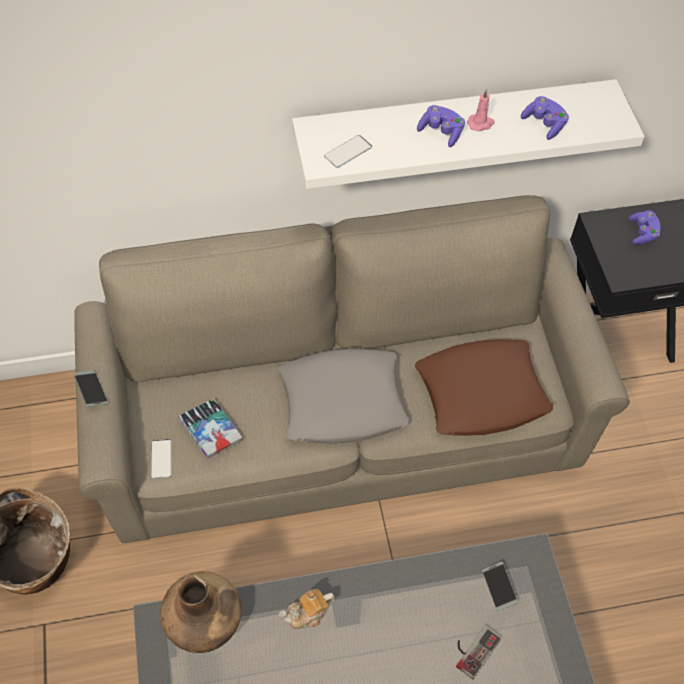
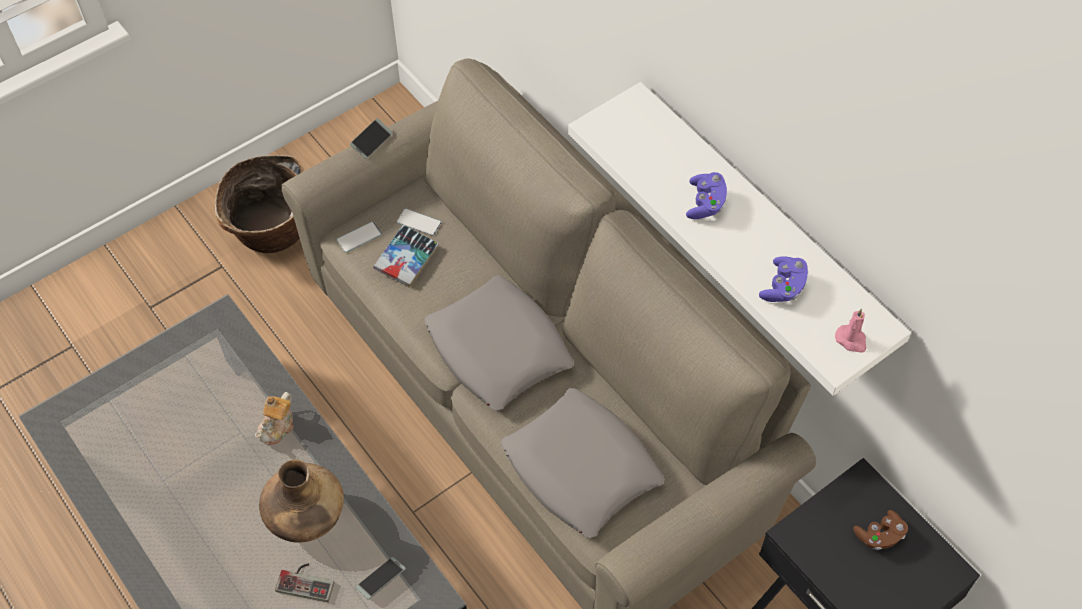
camera: 65 degrees right, 0 degrees up
(205, 622) = (235, 352): brown vase -> brown vase (306, 517)
(307, 614) = (278, 427): teapot -> teapot turned 105 degrees counterclockwise
(348, 151) = (625, 140): phone -> phone (419, 222)
(481, 123) = (743, 232): pink candle -> pink candle (851, 340)
(481, 393) = (581, 468): brown pillow -> grey pillow
(642, 233) = (879, 536): purple game controller -> brown game controller

